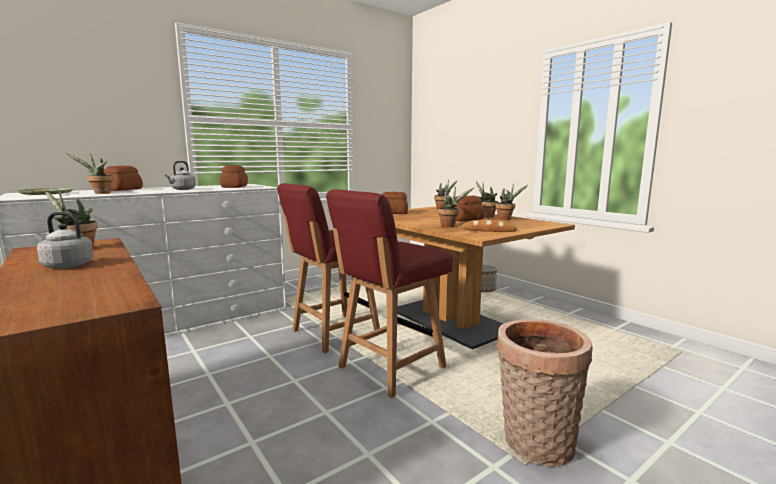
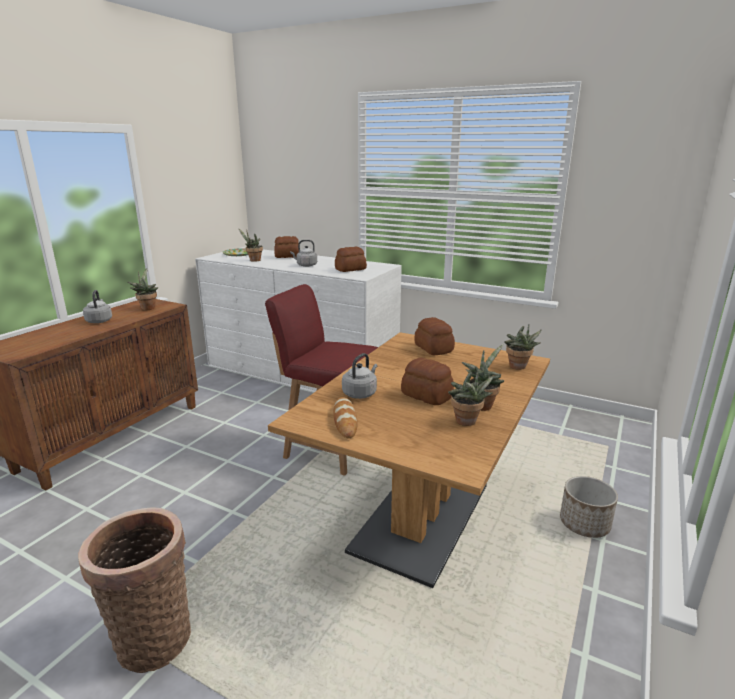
camera: 65 degrees right, 10 degrees up
(389, 368) = (270, 503): red chair -> none
(450, 226) = (360, 393): potted plant -> grey kettle

